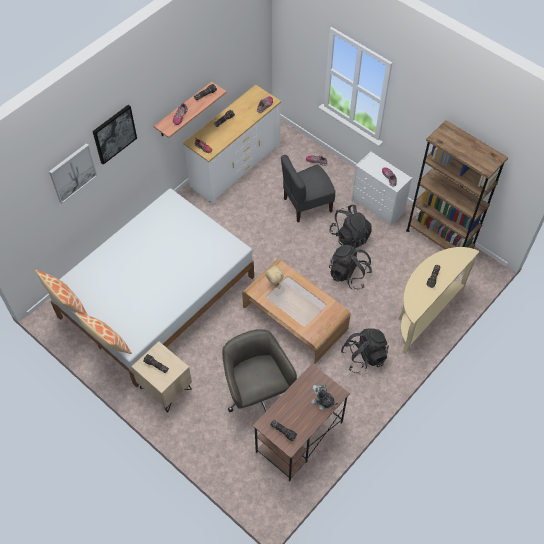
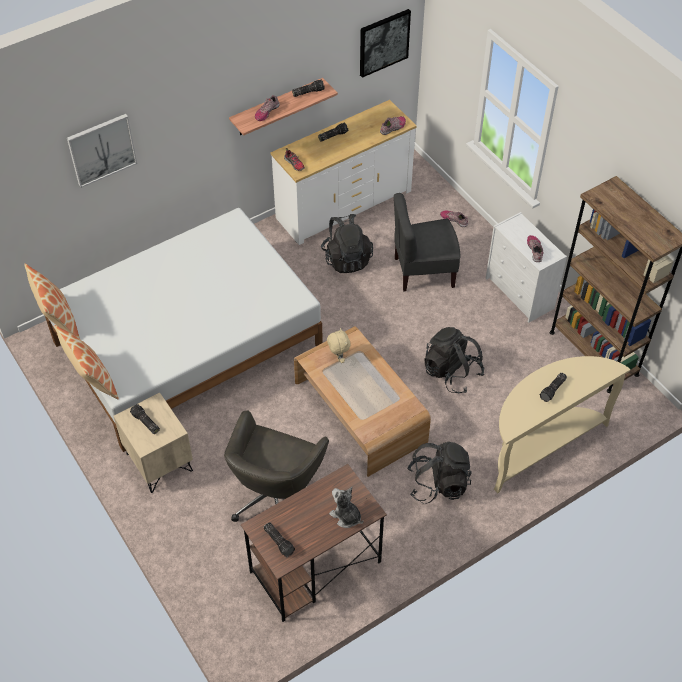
camera: 15 degrees right, 5 degrees down
(114, 134) = (168, 112): picture -> picture (383, 42)
(256, 393) = (276, 496): grey office chair -> grey office chair turned 150 degrees counterclockwise
(349, 236) = (469, 323): black backpack -> black backpack (346, 258)

